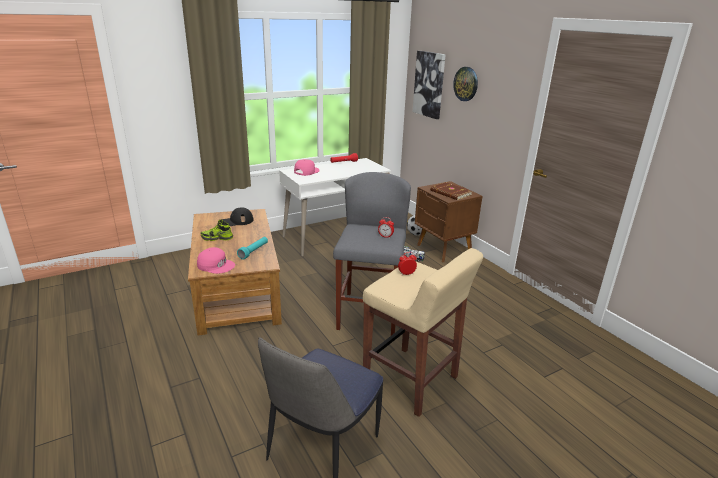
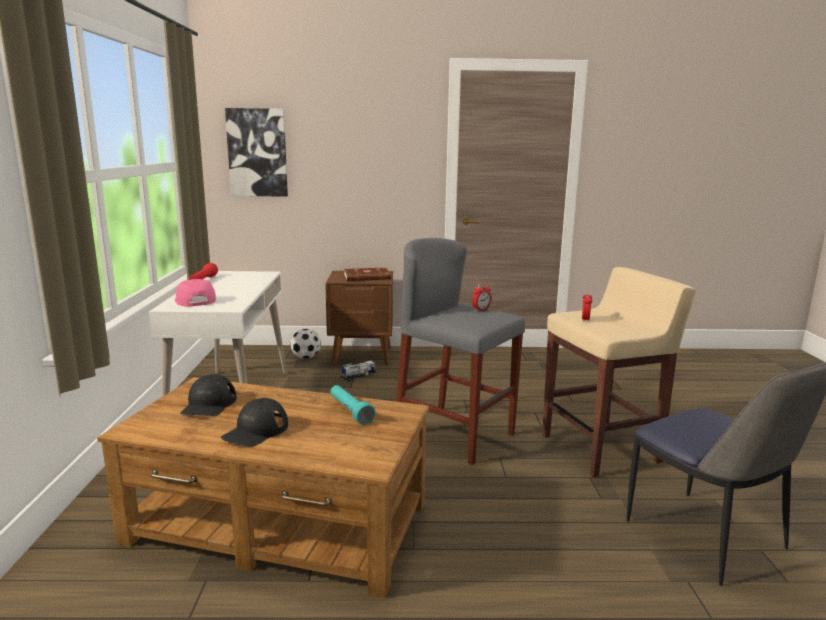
camera: 60 degrees left, 10 degrees down
(216, 265) = (364, 447): pink cap -> none
(217, 238) = (255, 431): shoe -> black cap
(466, 84) = (331, 142): wall clock -> none

